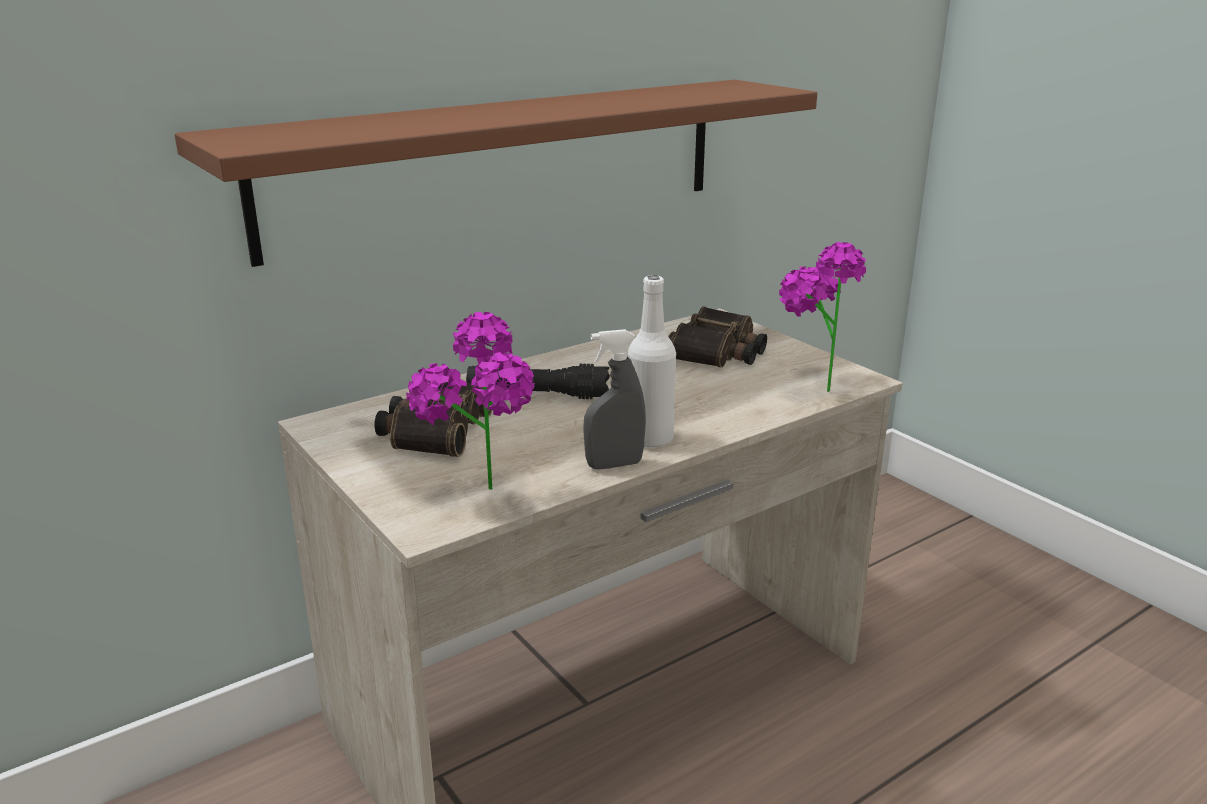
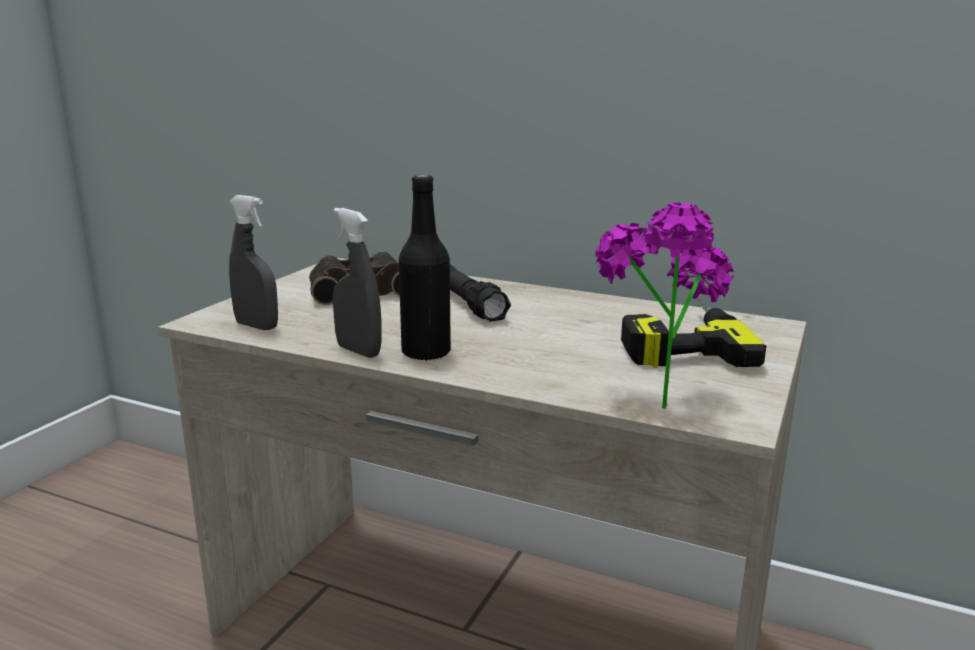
camera: 60 degrees right, 5 degrees down
(483, 500) = (257, 326): potted plant -> grey spray bottle
(503, 163) = (541, 89): brown shelf -> none
(650, 439) = (426, 353): white bottle -> black bottle
(718, 352) = (678, 341): binoculars -> power drill

